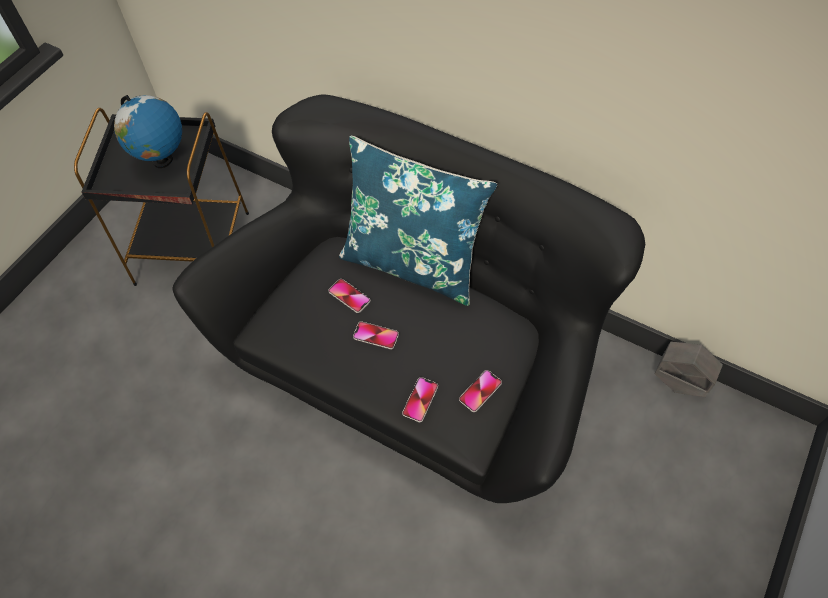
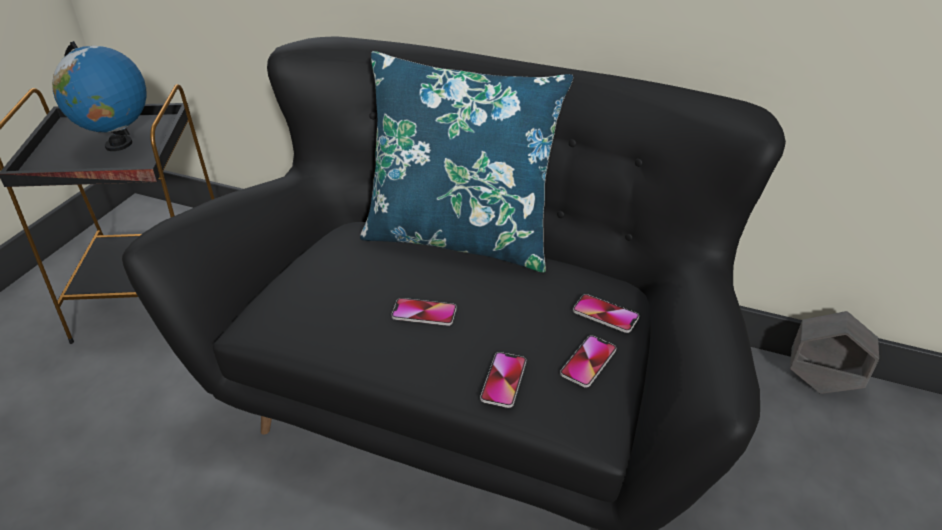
camera: 10 degrees left, 20 degrees down
(349, 296) = (380, 275): phone -> phone (605, 314)

